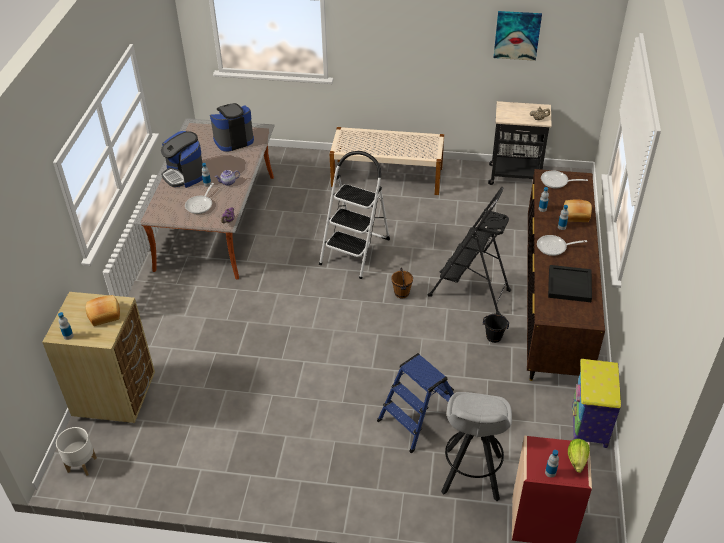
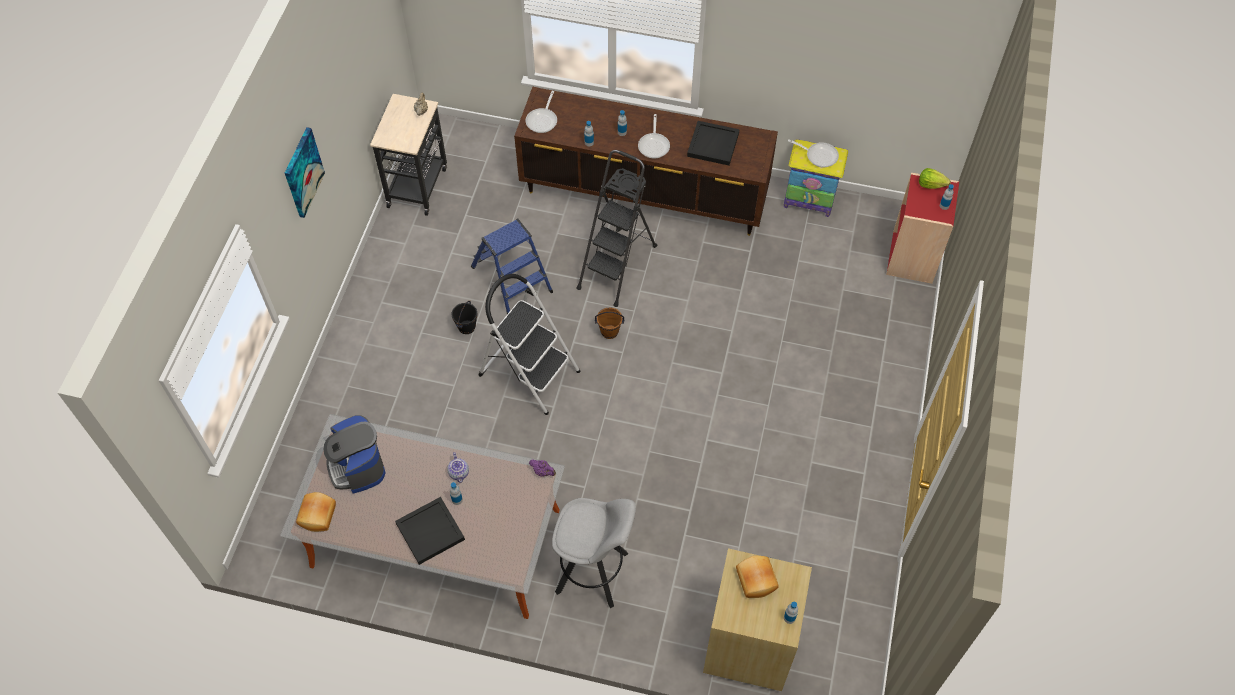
camera: 85 degrees left, 15 degrees up
(81, 465) = (845, 675): white planter -> none
(184, 175) = (430, 531): coffee machine -> black tray
(200, 205) = (502, 507): frying pan -> frying pan (819, 155)
(387, 176) = (384, 323): beige bench -> none
(421, 417) = (792, 335): blue step ladder -> blue step ladder (511, 279)
(471, 476) = (864, 303): grey stool -> grey stool (594, 573)
(493, 337) = (688, 255): black bucket -> black bucket (467, 327)
(517, 35) = (354, 65): picture -> picture (303, 172)
(576, 216) = (605, 116): bread -> bread (318, 515)

